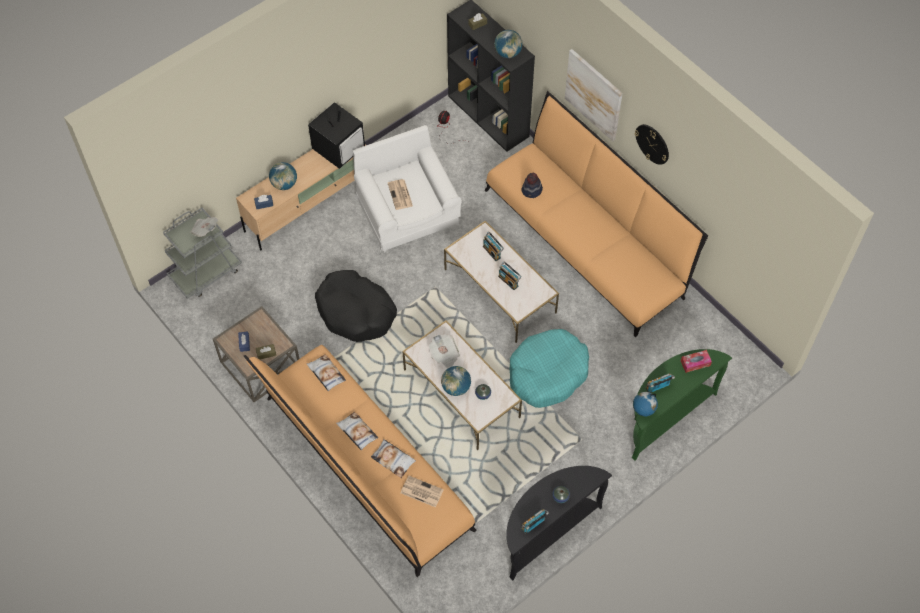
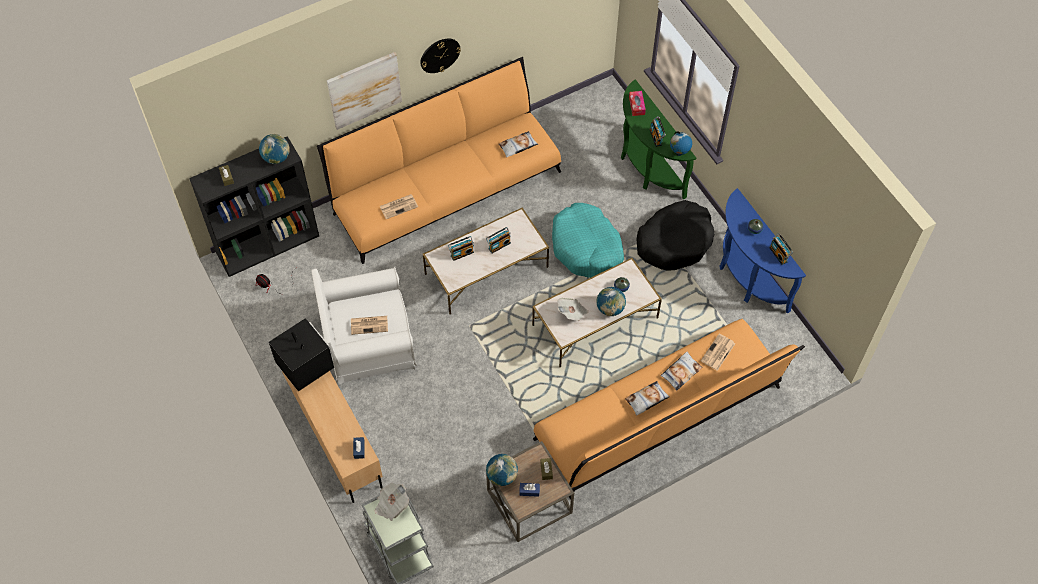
camera: 80 degrees left, 0 degrees up
(284, 184) = (337, 426): globe -> globe (502, 476)
(326, 374) = (576, 420): pillow -> pillow (518, 146)
(356, 312) = (483, 402): black dog bed -> black dog bed (674, 241)
(532, 190) = (399, 206): hat -> newspaper
(546, 531) = (746, 277): black console table -> blue console table

